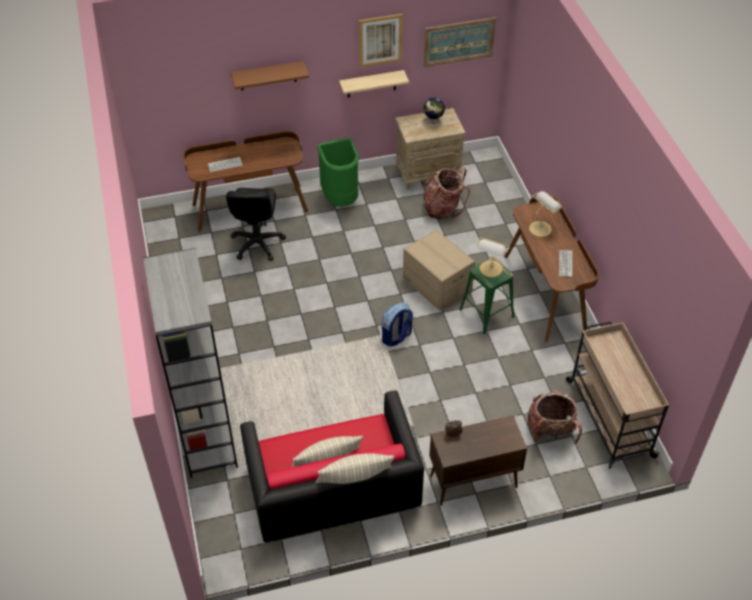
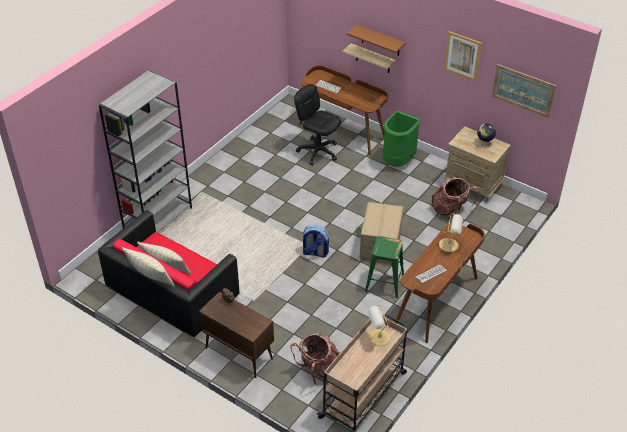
camera: 50 degrees right, 5 degrees down
(257, 243) = (318, 151): black office chair -> black office chair turned 75 degrees clockwise
(371, 84) = (451, 88): shelf -> shelf (372, 59)
(490, 270) = (388, 245): table lamp -> table lamp (378, 338)

